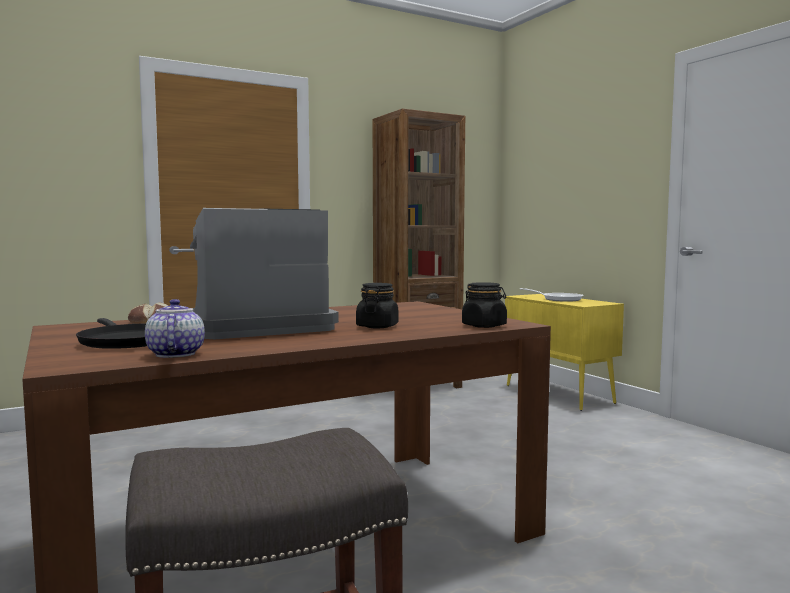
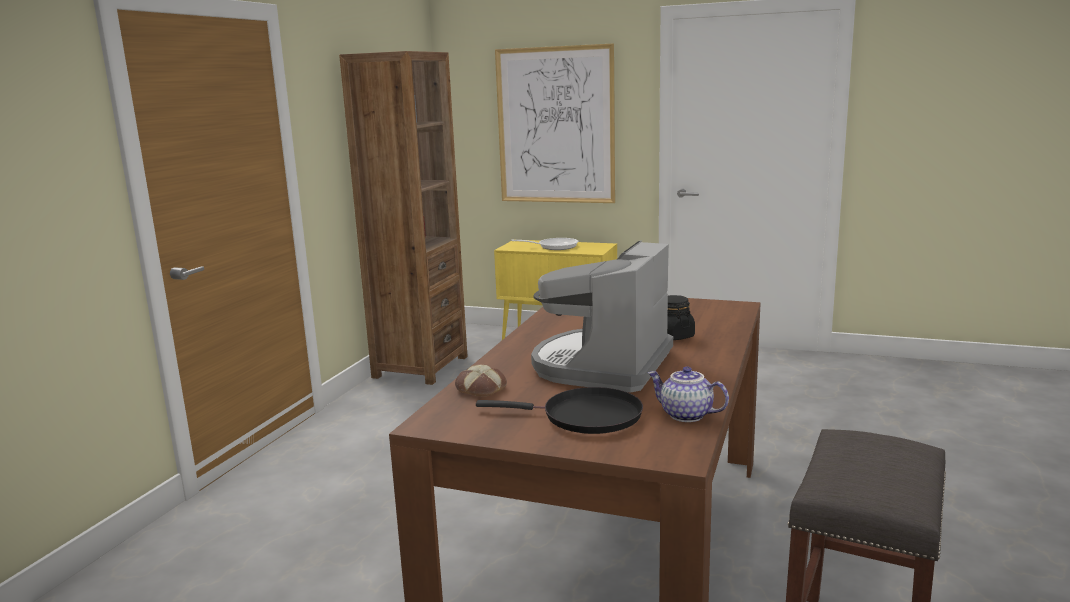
camera: 40 degrees left, 10 degrees up
(484, 326) = (730, 314): black jar -> none
(580, 185) = (555, 126): none -> picture

